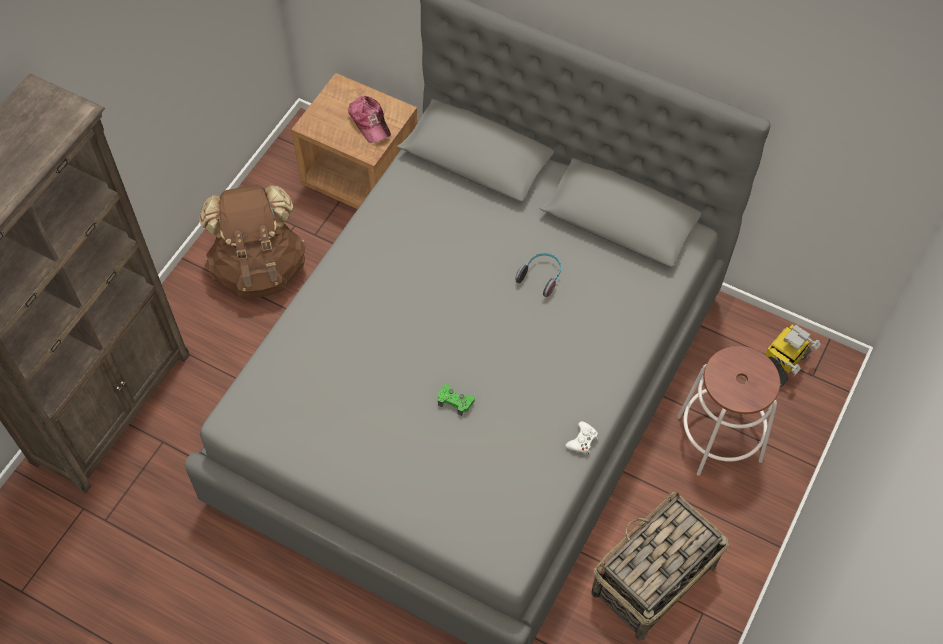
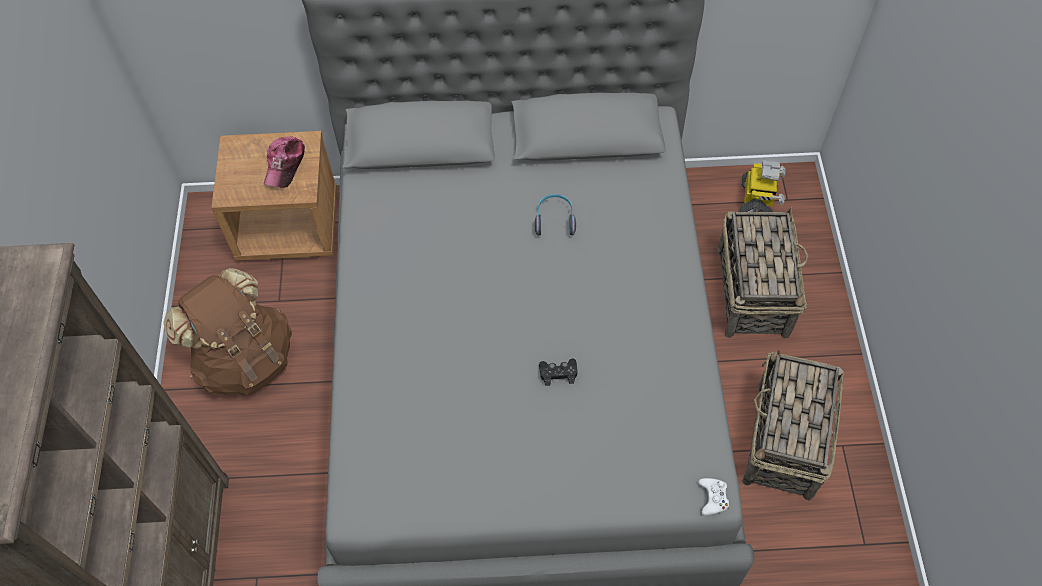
camera: 30 degrees left, 0 degrees up
(369, 122) = (285, 165): cap -> cap turned 75 degrees clockwise
(455, 401) = (558, 373): green game controller -> black game controller
(582, 441) = (695, 345): white game controller -> white game controller (713, 498)
(719, 438) = (752, 291): white stool -> basket

